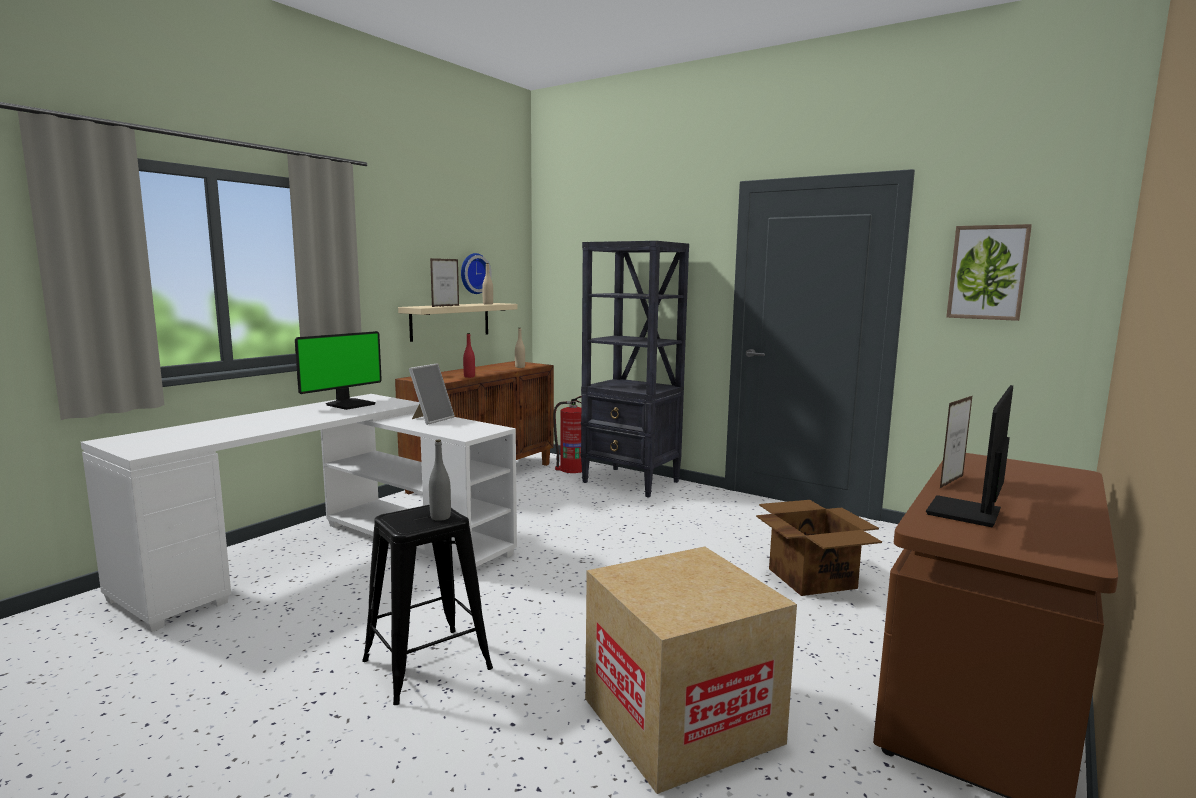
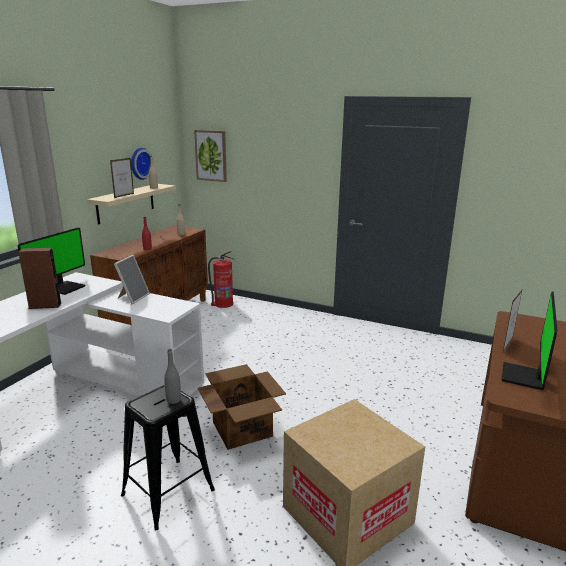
camera: 10 degrees left, 10 degrees up
(317, 416) = (45, 306): none -> brown speaker
(631, 482) = (268, 313): black bookcase -> none
(811, 577) = (404, 387): cardboard box -> cardboard box (242, 428)
(987, 272) = (516, 174): picture -> picture (211, 155)

